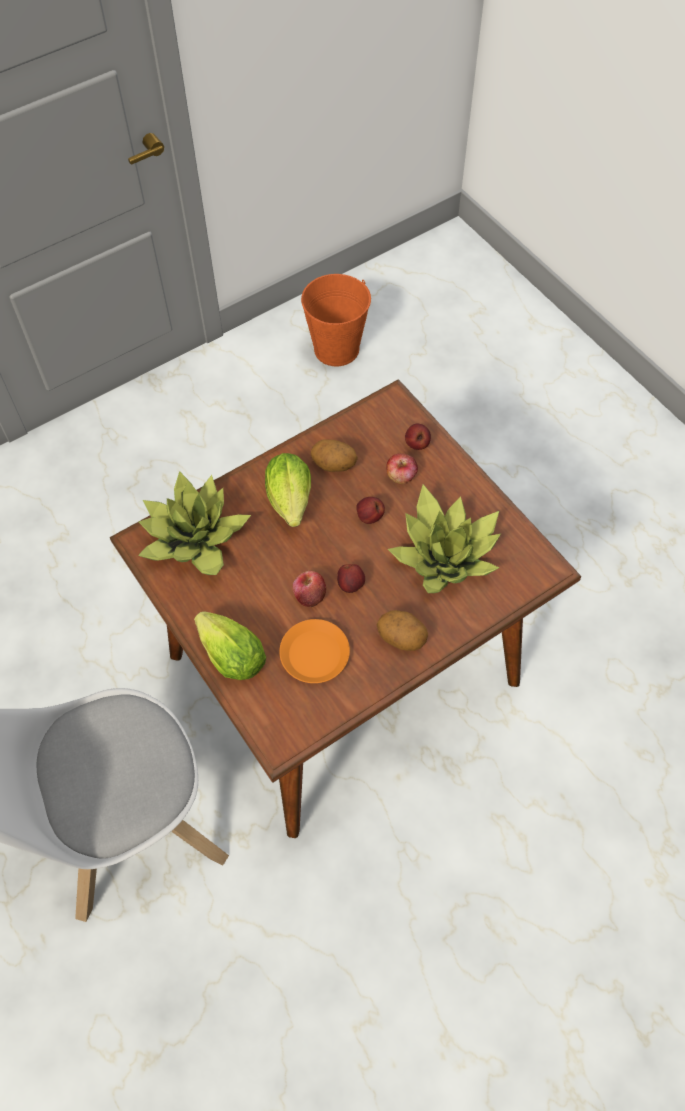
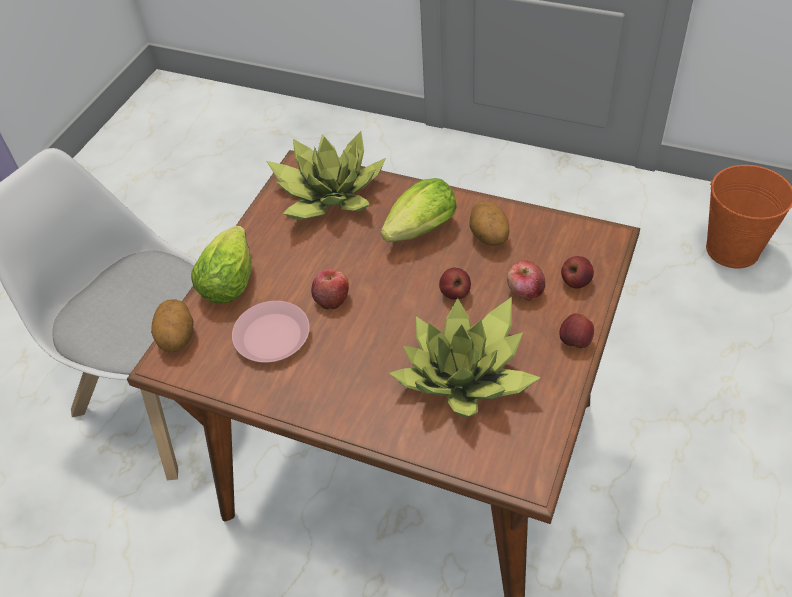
camera: 60 degrees right, 10 degrees down
(314, 654) = (271, 336): orange plate -> pink plate
(351, 585) = (367, 322): apple -> apple (575, 342)
(402, 638) = (339, 393): potato -> potato (178, 337)

